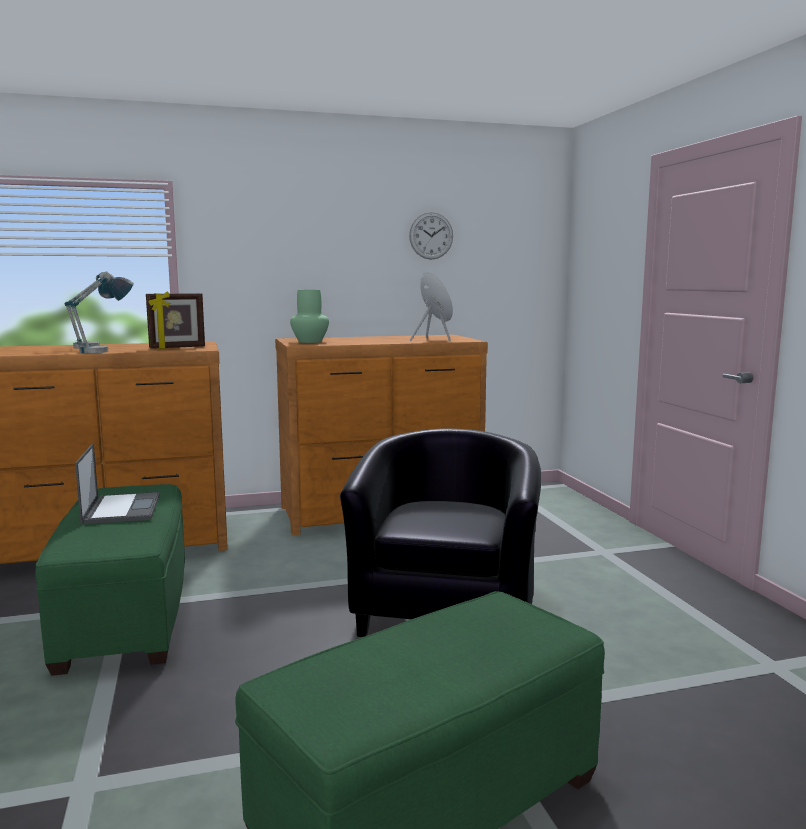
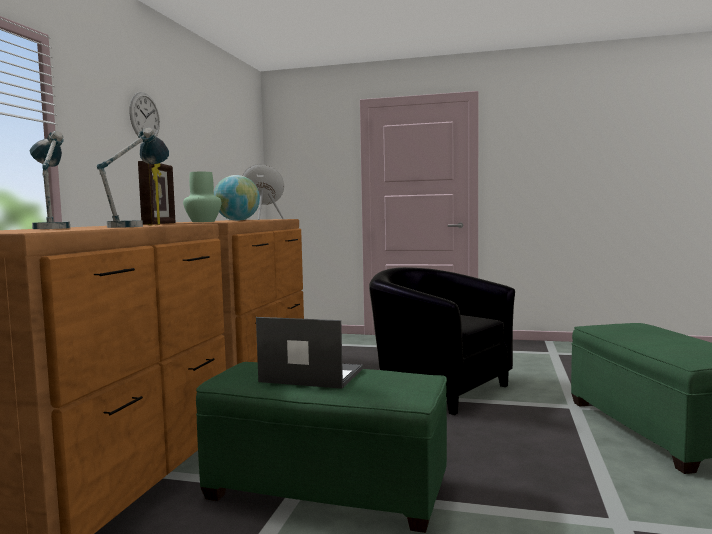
camera: 60 degrees left, 5 degrees down
(364, 341) = (237, 220): none -> globe
(431, 236) = (212, 136): wall clock -> wall clock (144, 117)

